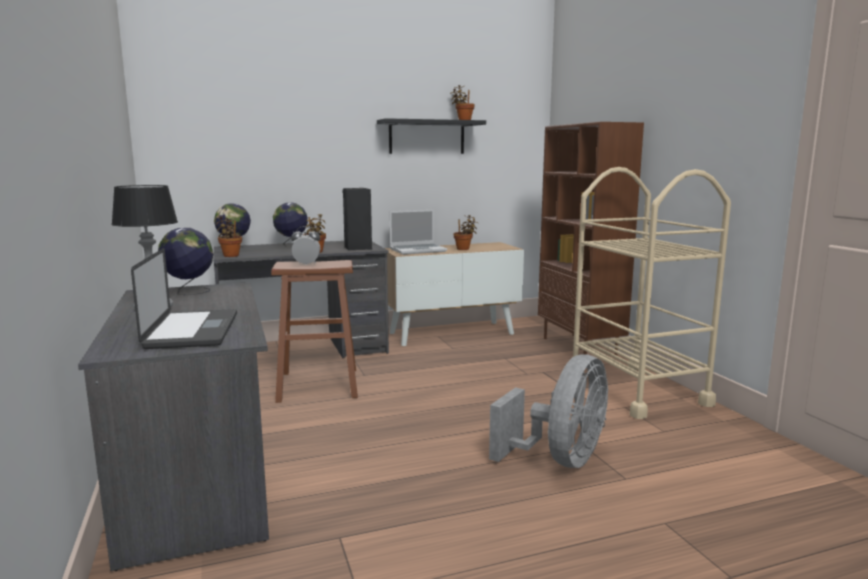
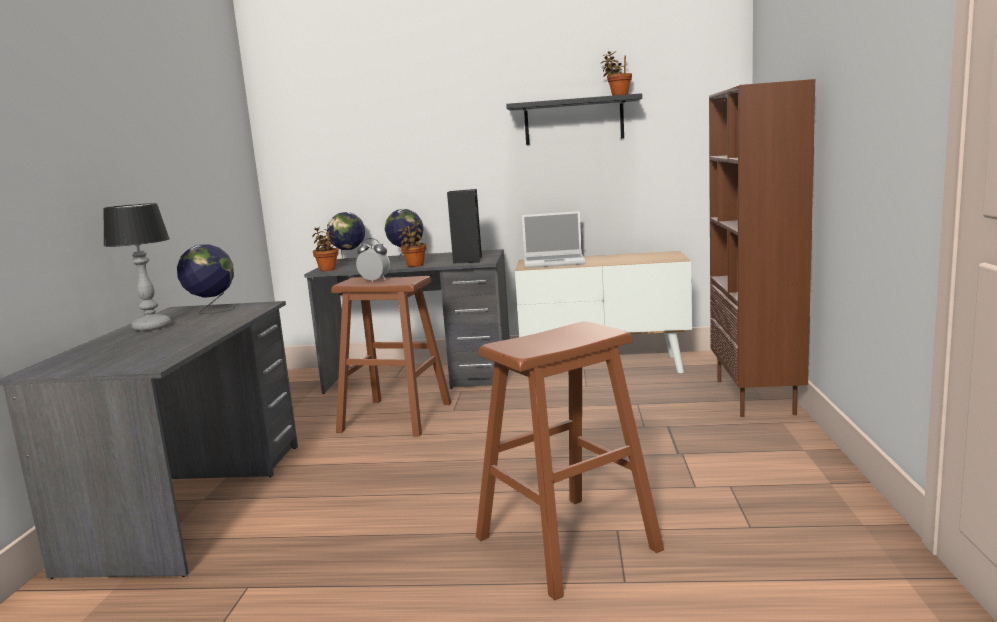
camera: 25 degrees right, 0 degrees up
(193, 330) = (135, 352): laptop -> none
(464, 249) = (614, 260): potted plant -> none
(560, 460) = (567, 543): grey fan -> brown stool
(636, 389) = (774, 463): beige cart -> none

